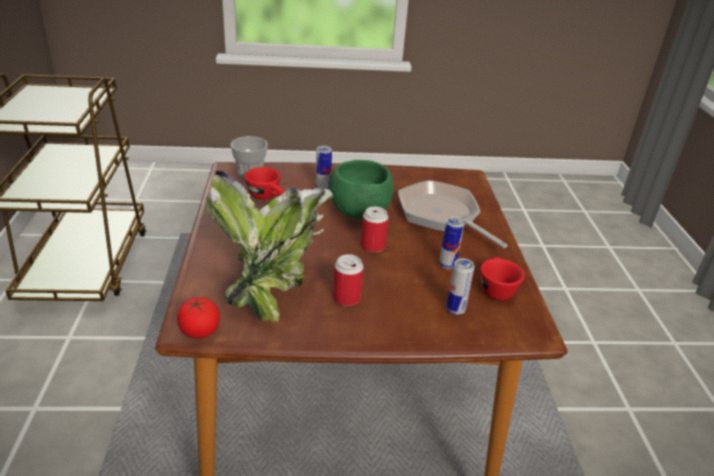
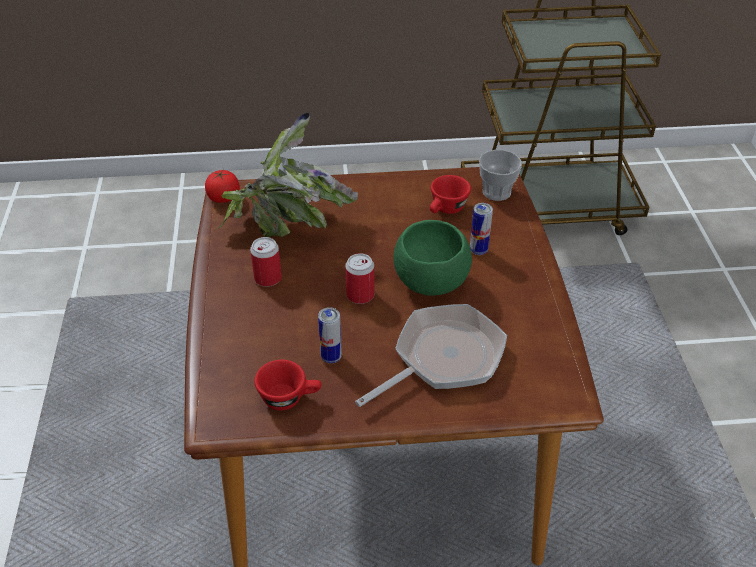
camera: 90 degrees right, 10 degrees up
(455, 310) = (250, 358): can -> none

